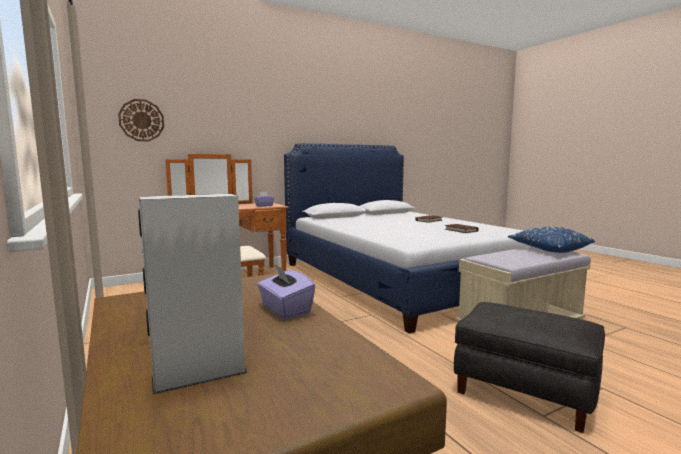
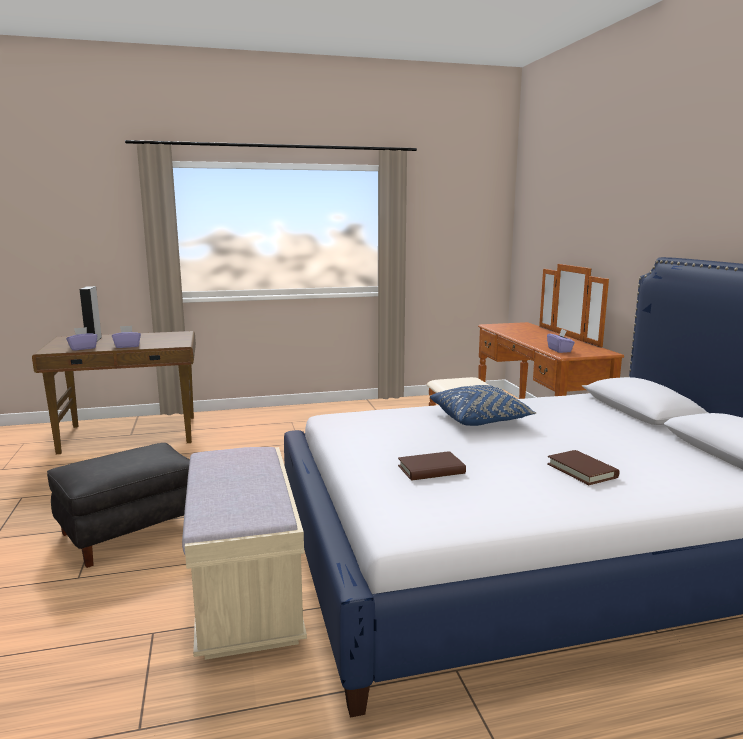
camera: 105 degrees right, 5 degrees up
(141, 120) = (542, 222): wall clock -> none
(328, 347) = (83, 348): none -> purple tissue box
(549, 250) = (243, 509): blue pillow -> blue pillow (480, 419)

